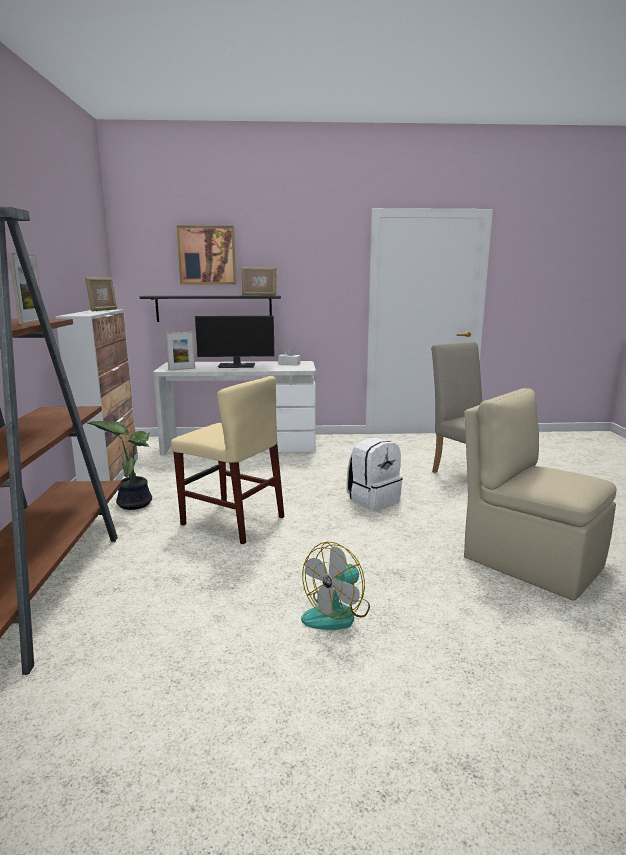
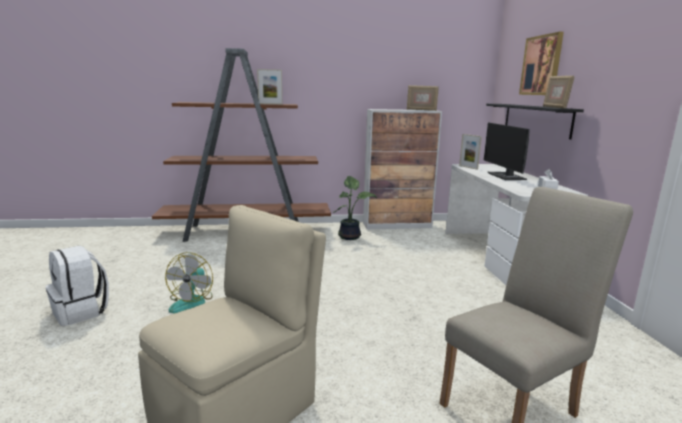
camera: 85 degrees right, 0 degrees up
(232, 520) = (327, 264): beige chair -> none
(337, 613) = (192, 302): fan -> fan turned 120 degrees counterclockwise
(373, 499) = (386, 321): white backpack -> white backpack (81, 312)

